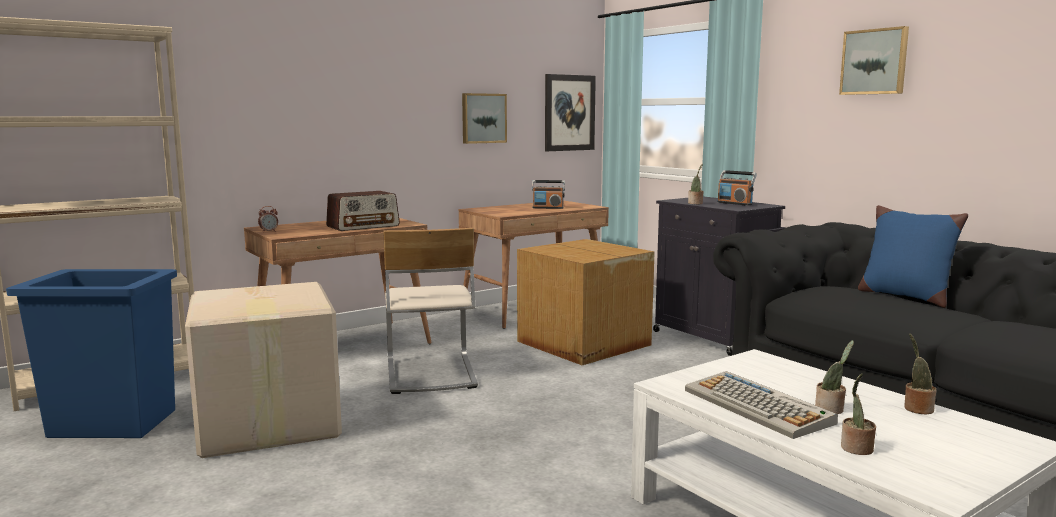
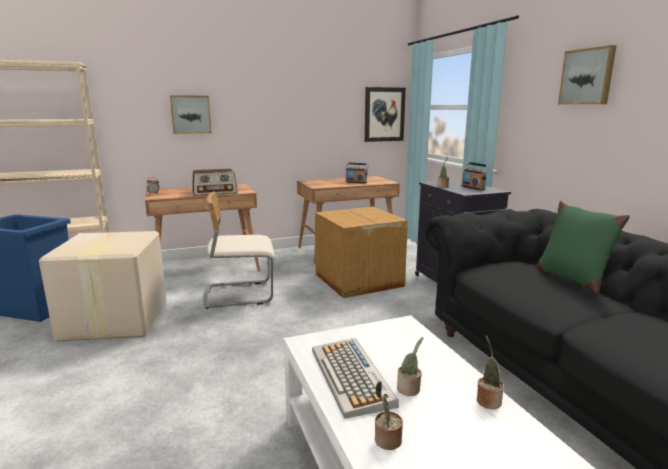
camera: 15 degrees right, 5 degrees up
(429, 374) = (239, 294): beige chair -> beige chair turned 75 degrees clockwise
(483, 118) = (317, 118): picture -> picture (190, 114)
(904, 296) = (571, 279): blue pillow -> green pillow

